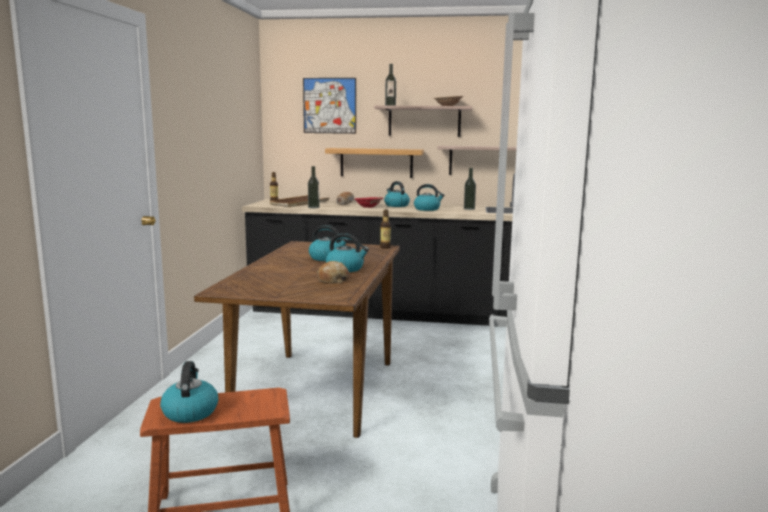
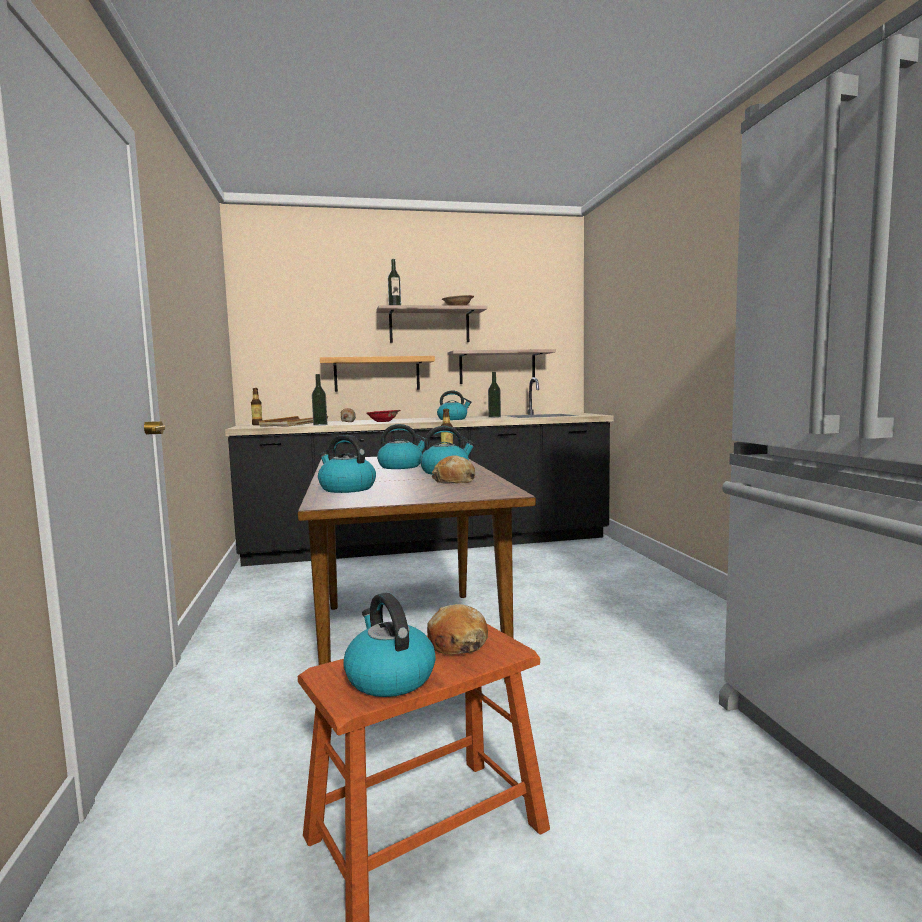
camera: 20 degrees left, 5 degrees down
(251, 399) = (457, 642): none -> bread
(329, 105) = (317, 309): picture -> none
(396, 205) = (411, 419): kettle -> kettle (346, 488)

